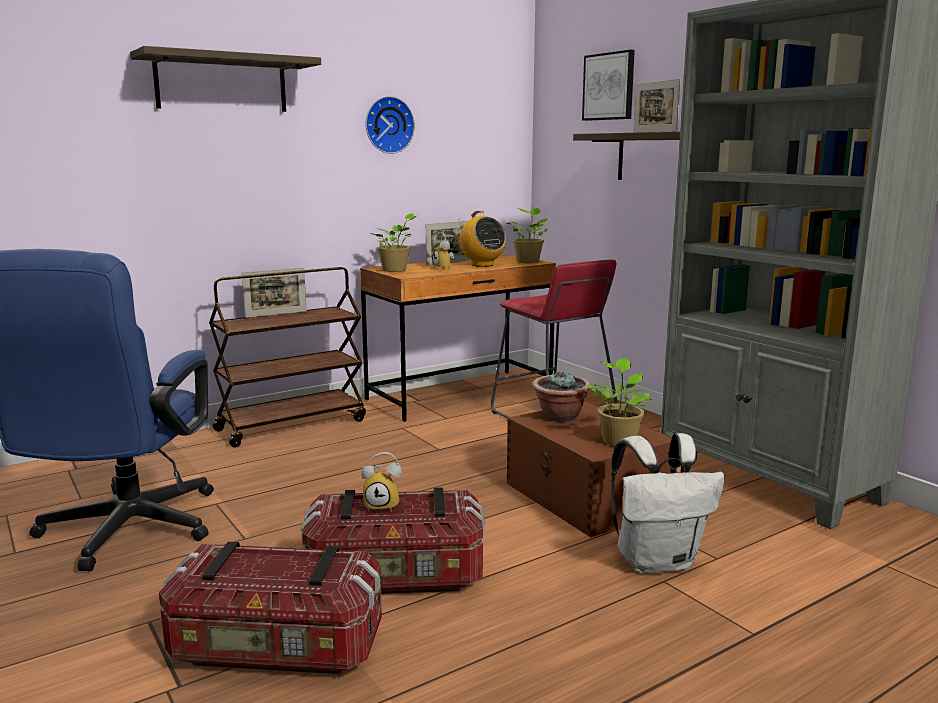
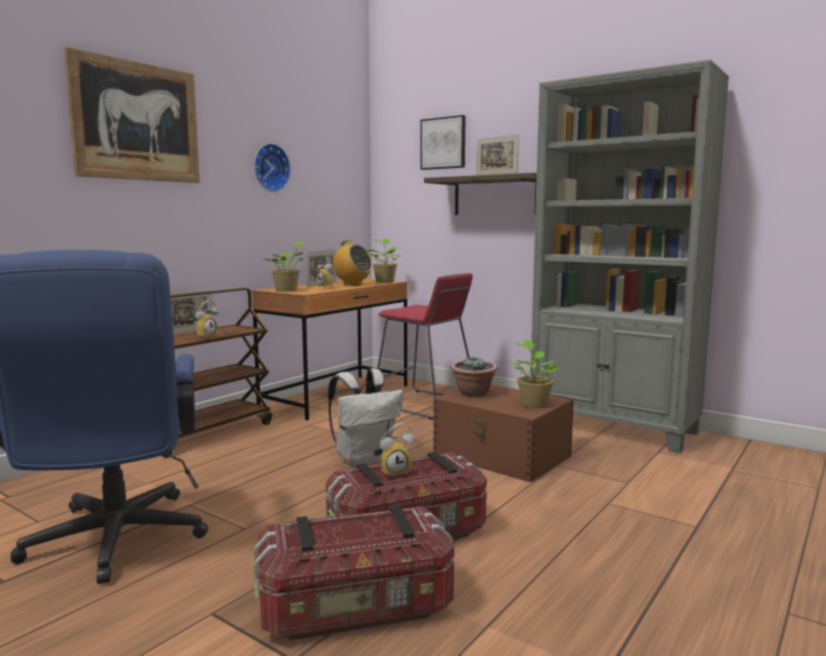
camera: 20 degrees left, 5 degrees down
(221, 83) = (137, 121): shelf -> picture
(286, 321) = (205, 336): none -> alarm clock
(657, 561) = (591, 491): white backpack -> white backpack (364, 458)

